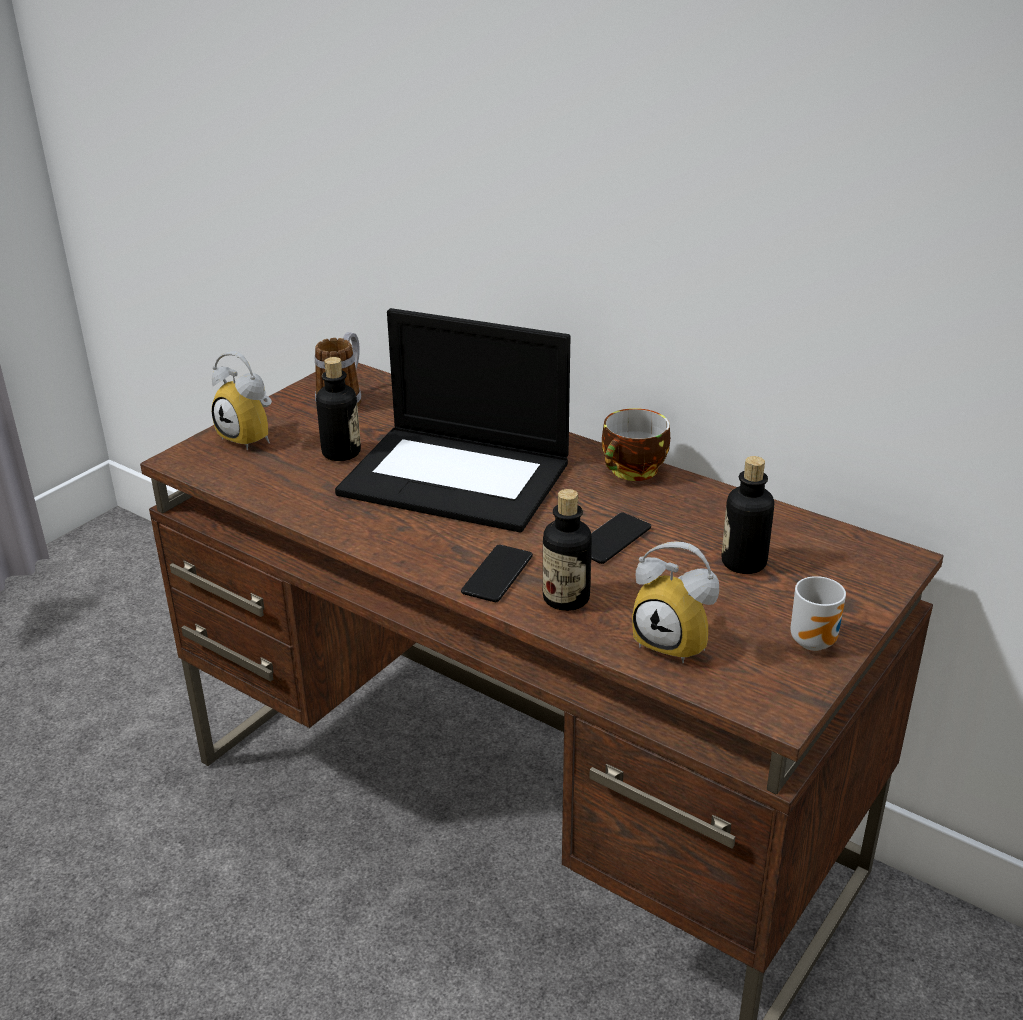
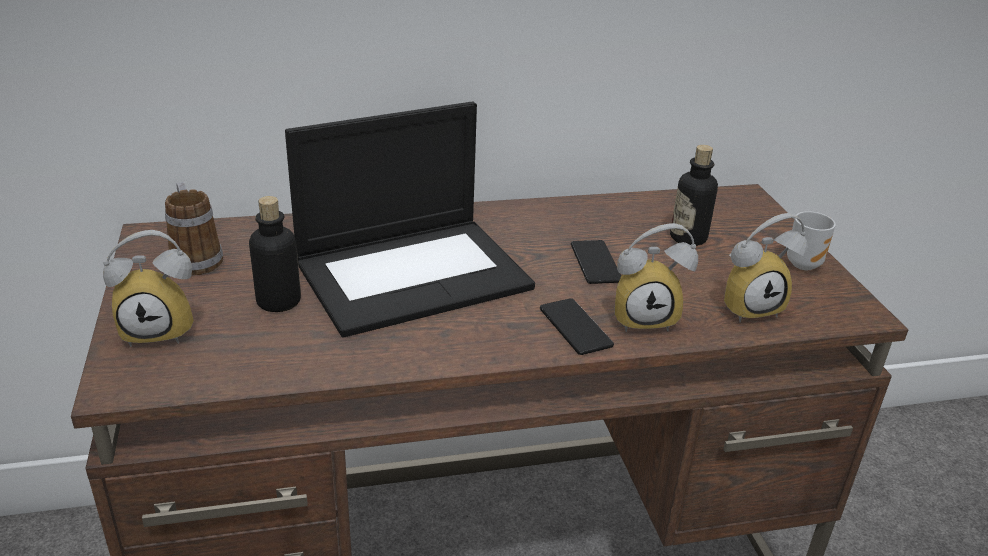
camera: 50 degrees left, 0 degrees up
(566, 598) = (645, 317): bottle -> alarm clock
(633, 471) = (523, 212): cup -> none

